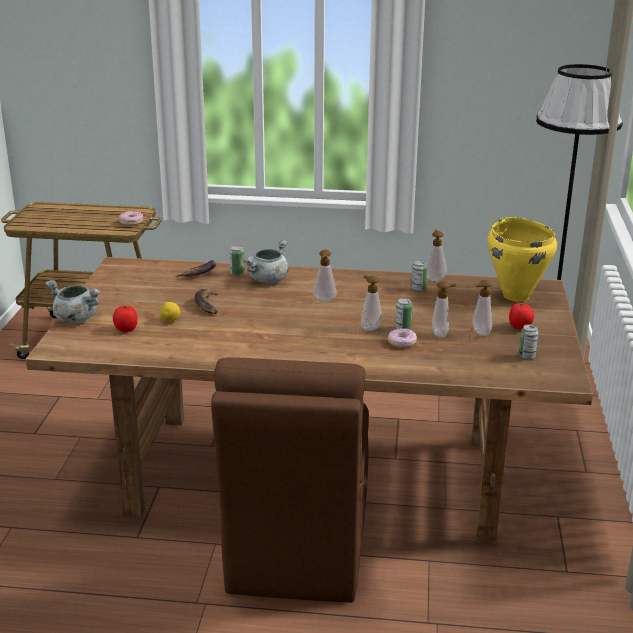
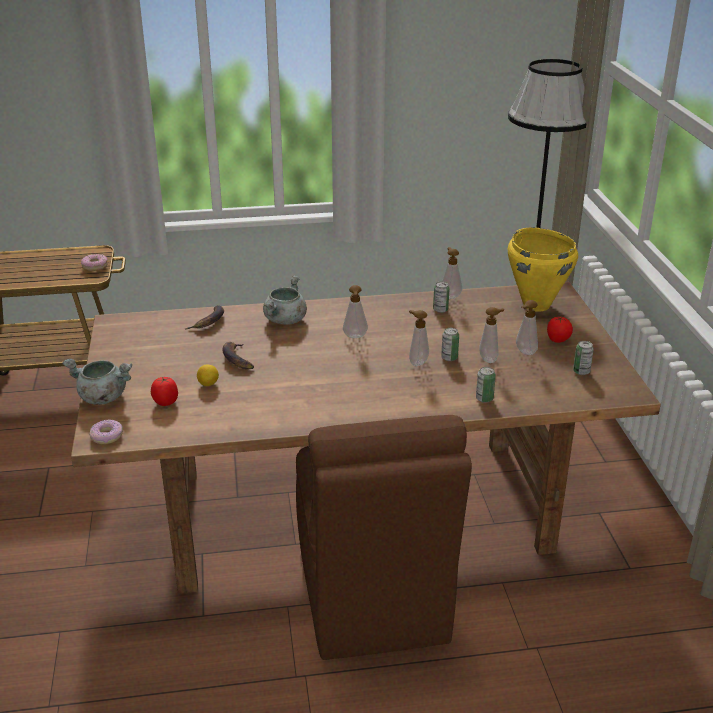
camera: 15 degrees left, 5 degrees up
(237, 273) = (249, 316): can -> can (484, 398)
(402, 342) = (457, 374): donut -> donut (107, 436)

